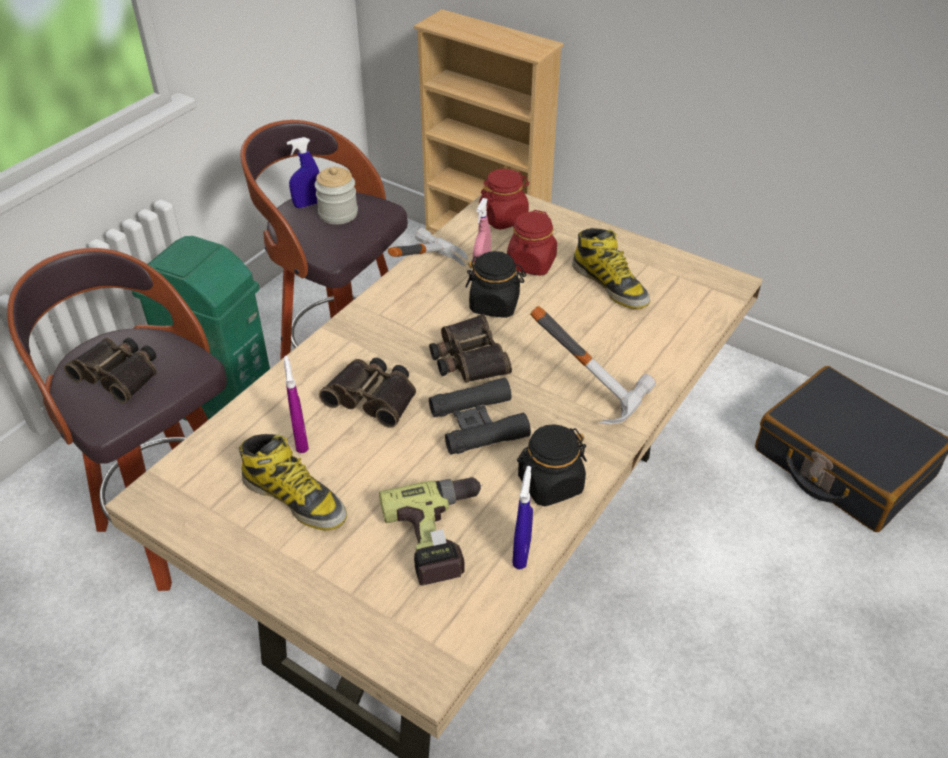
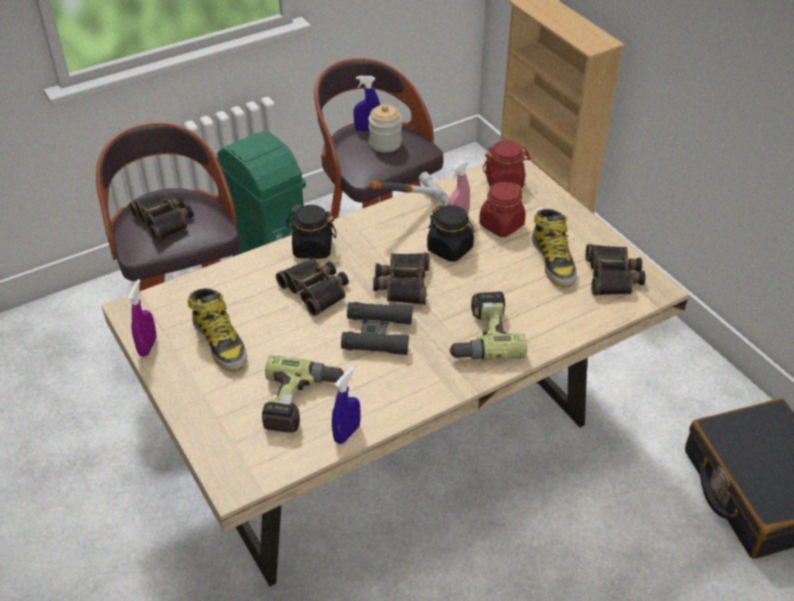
camera: 25 degrees right, 0 degrees up
(301, 440) = (248, 304): purple spray bottle -> purple spray bottle (147, 346)
(550, 484) = (399, 394): black jar -> black jar (312, 248)
(593, 388) = (482, 336): hammer -> power drill
(679, 282) = (613, 276): none -> binoculars

